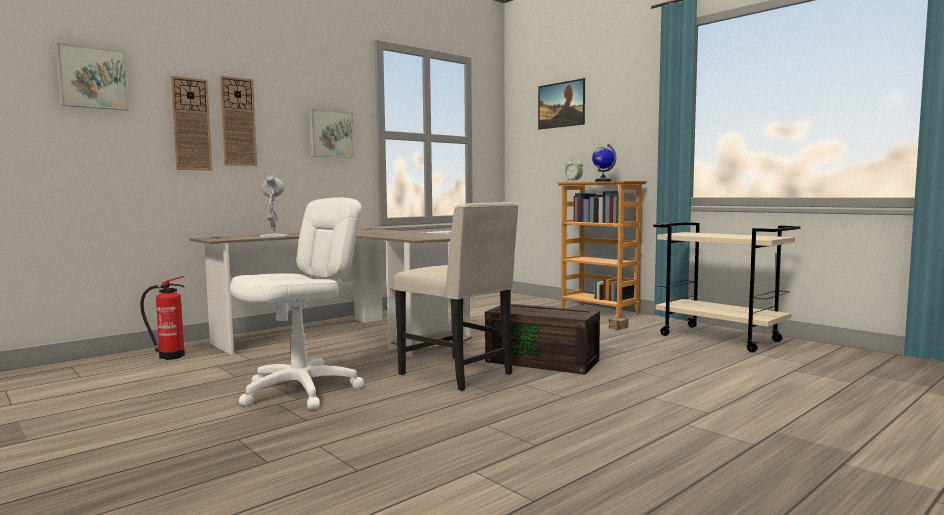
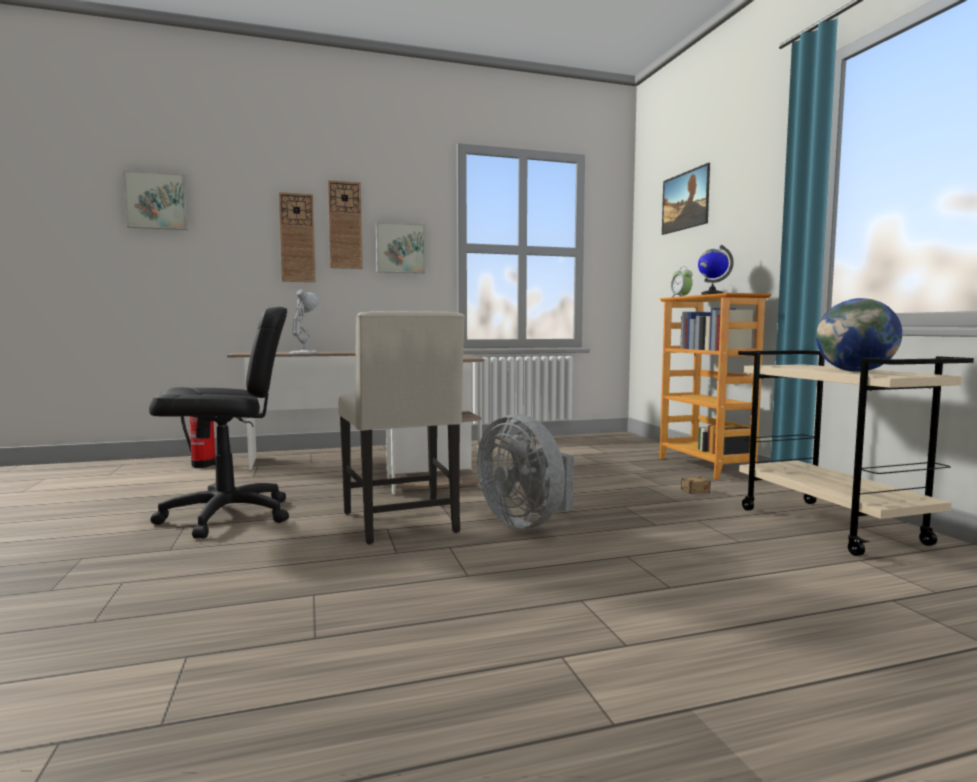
camera: 25 degrees right, 0 degrees up
(191, 124) = (249, 241): wall clock -> wall clock (345, 225)
(301, 391) = (227, 516): white office chair -> black office chair
(544, 361) = (526, 522): brown storage box -> grey fan
(737, 236) = (855, 371): none -> globe

